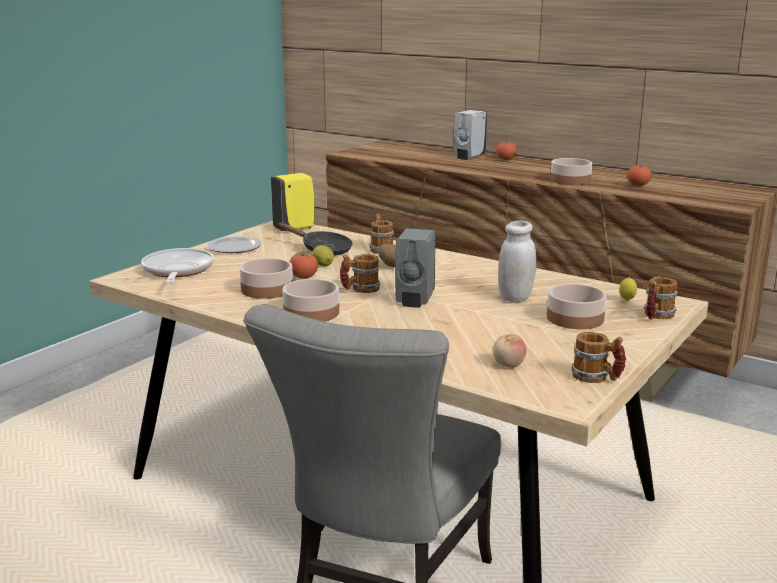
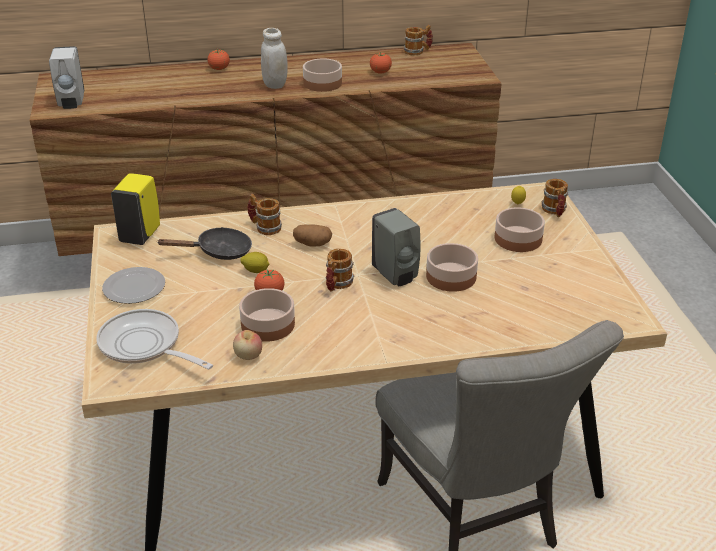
camera: 45 degrees left, 15 degrees up
(311, 313) = (352, 331): bowl -> bowl (452, 277)
(468, 157) = (180, 76): white soap dispenser -> white soap dispenser (71, 102)
(508, 365) = (554, 307): apple -> apple (248, 356)
(515, 298) = (452, 236): white jar -> white jar (275, 85)
(596, 378) = (612, 289): mug -> mug (417, 51)

